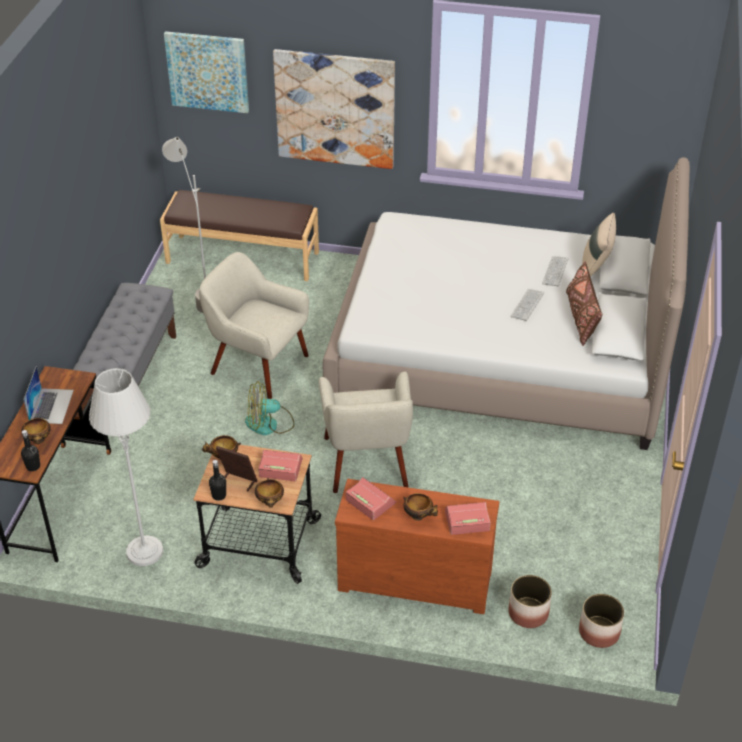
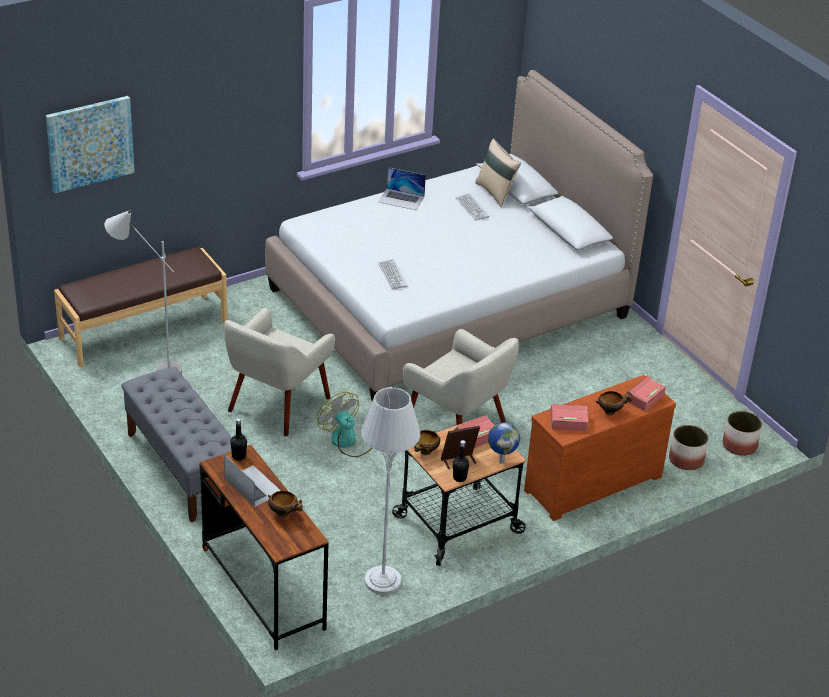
camera: 45 degrees left, 5 degrees down
(33, 466) = (308, 533): black bottle -> black bottle (239, 456)
(257, 364) = (277, 404): beige armchair -> beige armchair turned 45 degrees counterclockwise
(269, 424) = (348, 441): fan -> fan turned 105 degrees clockwise
(270, 502) = (501, 461): bowl -> globe
(335, 109) = (217, 137): picture -> none
(502, 236) = (401, 199): none -> laptop
(527, 305) = (485, 240): keyboard -> keyboard (392, 275)
(581, 318) = (532, 231): brown pillow -> none

